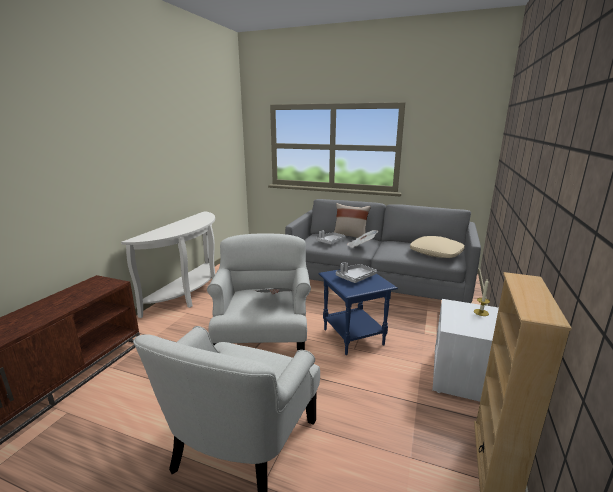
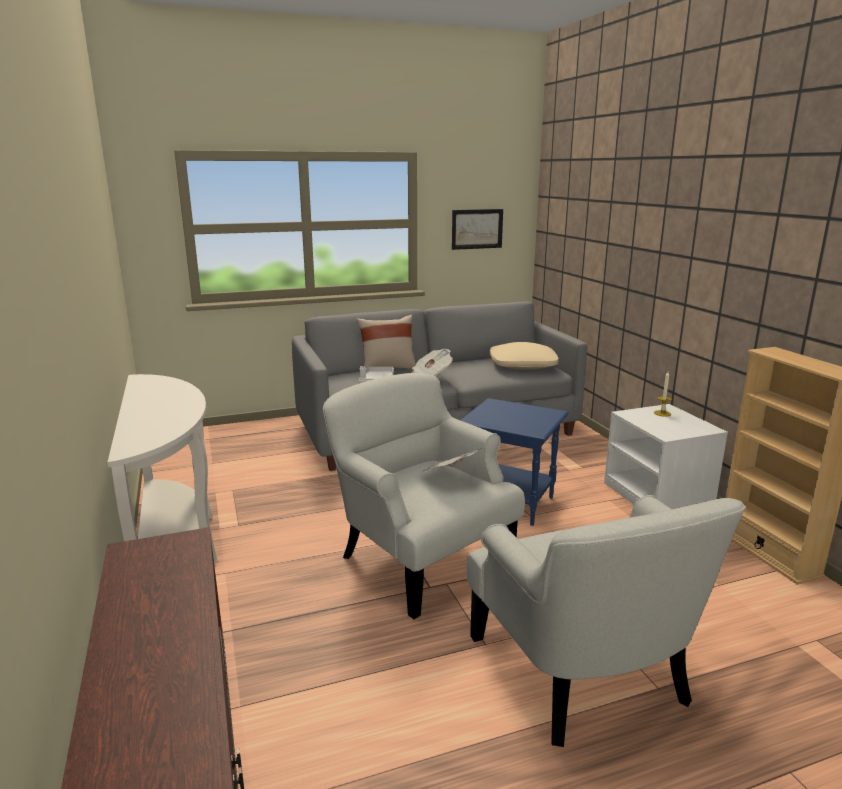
camera: 40 degrees left, 0 degrees up
(355, 277) = (510, 414): grey tray -> none
(446, 155) = (477, 229): none -> picture

